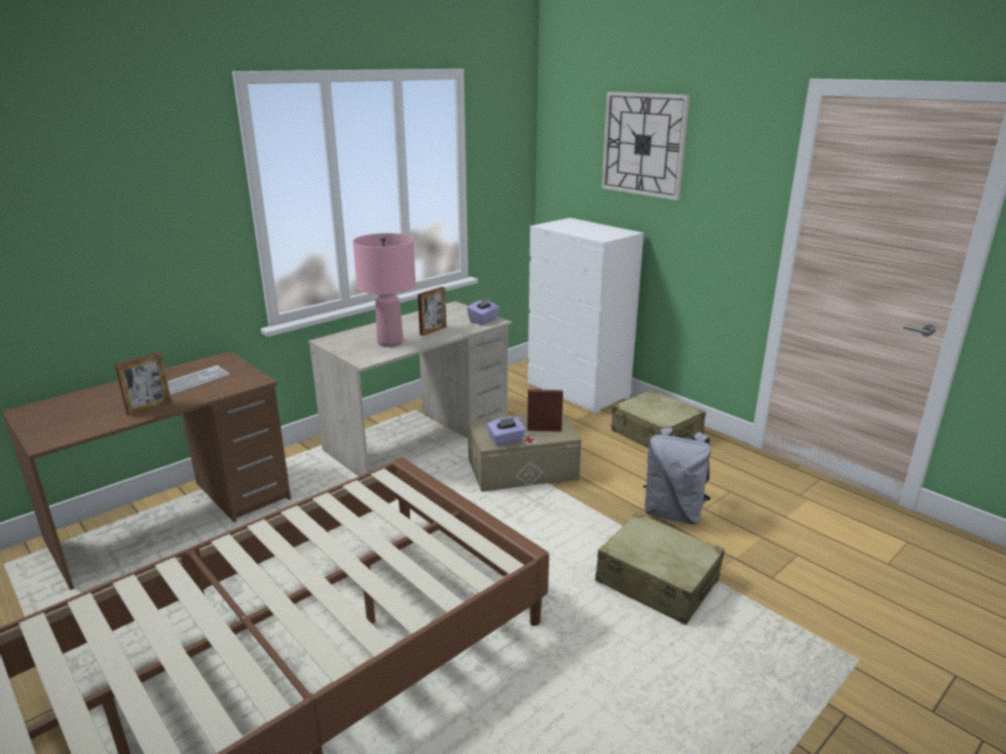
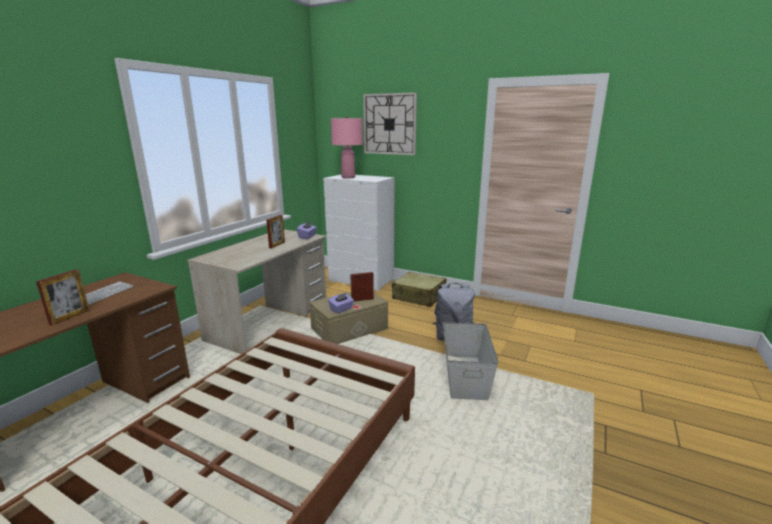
camera: 20 degrees left, 5 degrees down
(389, 342) = (250, 254): pink table lamp -> pink table lamp (348, 177)
(656, 581) = (465, 377): beige suitcase -> grey storage box

